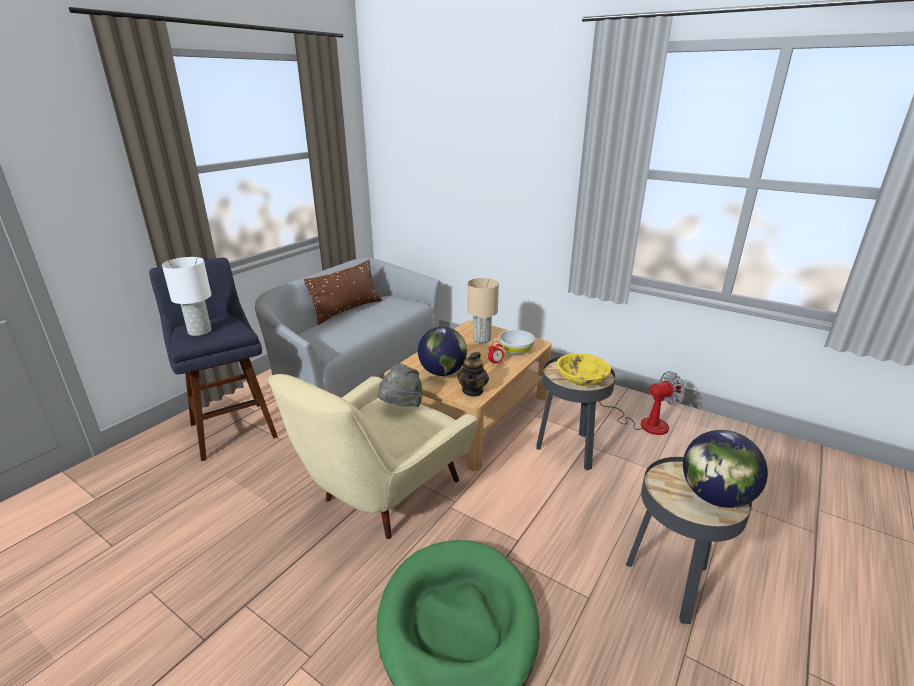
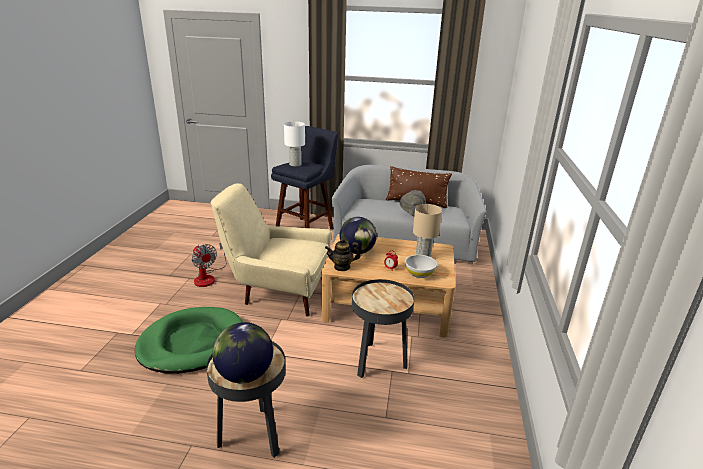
camera: 65 degrees right, 0 degrees up
(401, 407) = (308, 249): grey hat -> grey hat (412, 215)
(581, 380) = (375, 301): yellow bowl -> none
(643, 423) = (458, 406): fan -> fan (208, 277)

